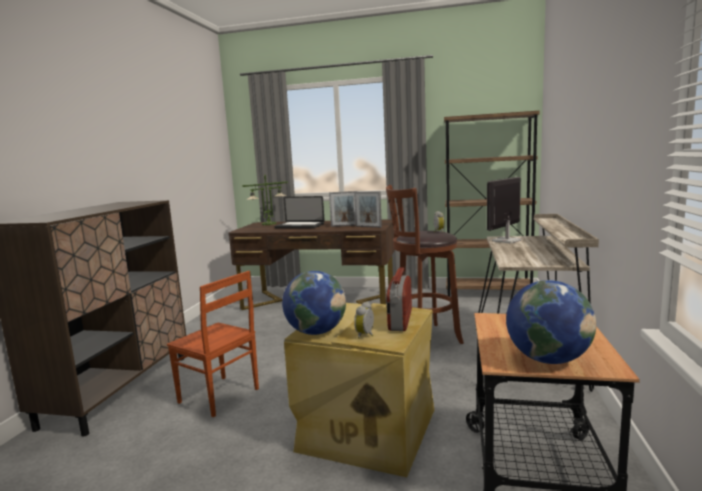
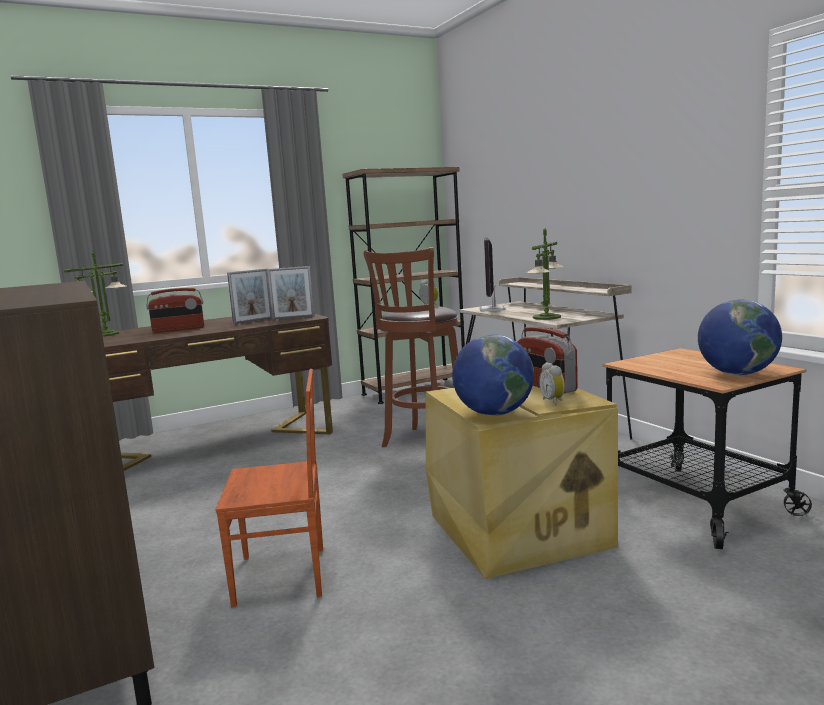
camera: 40 degrees left, 0 degrees up
(299, 226) = (178, 329): laptop -> radio
(516, 257) = (546, 317): none -> table lamp

